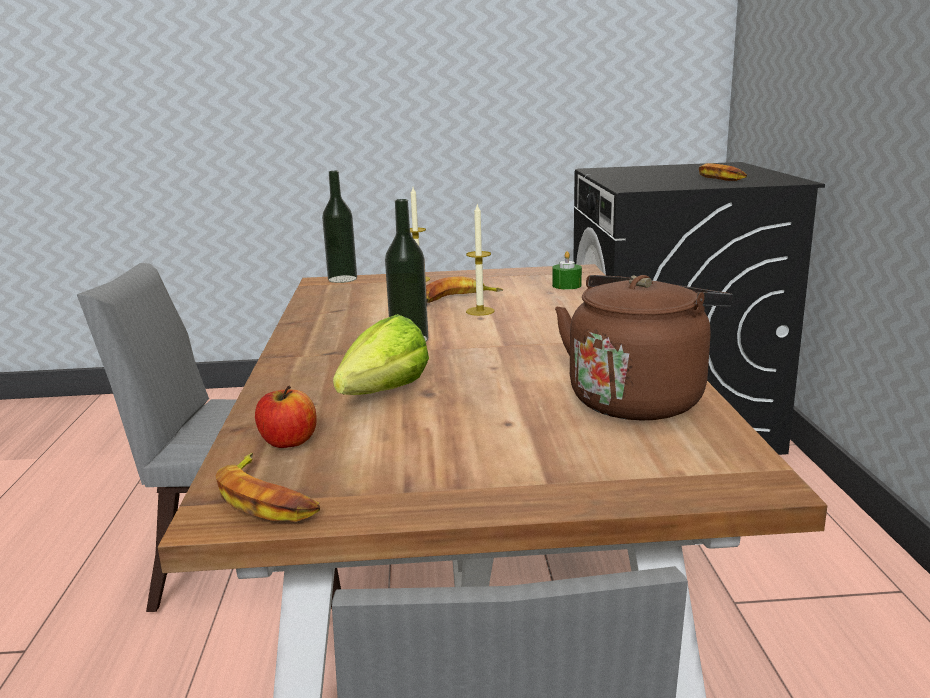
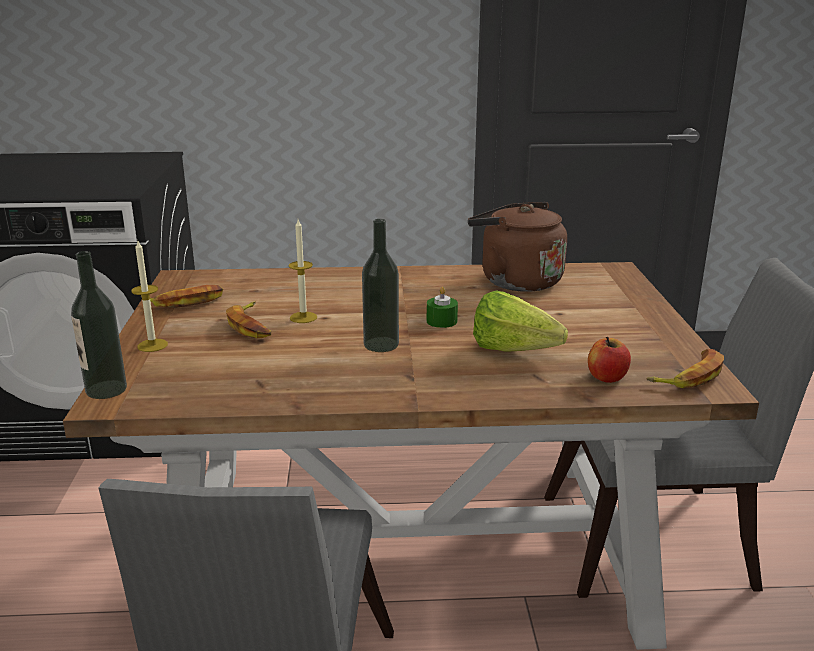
camera: 90 degrees left, 5 degrees up
(566, 285) = (236, 283): green candle -> green candle (441, 321)
(720, 178) = (105, 167): banana -> banana (185, 302)

